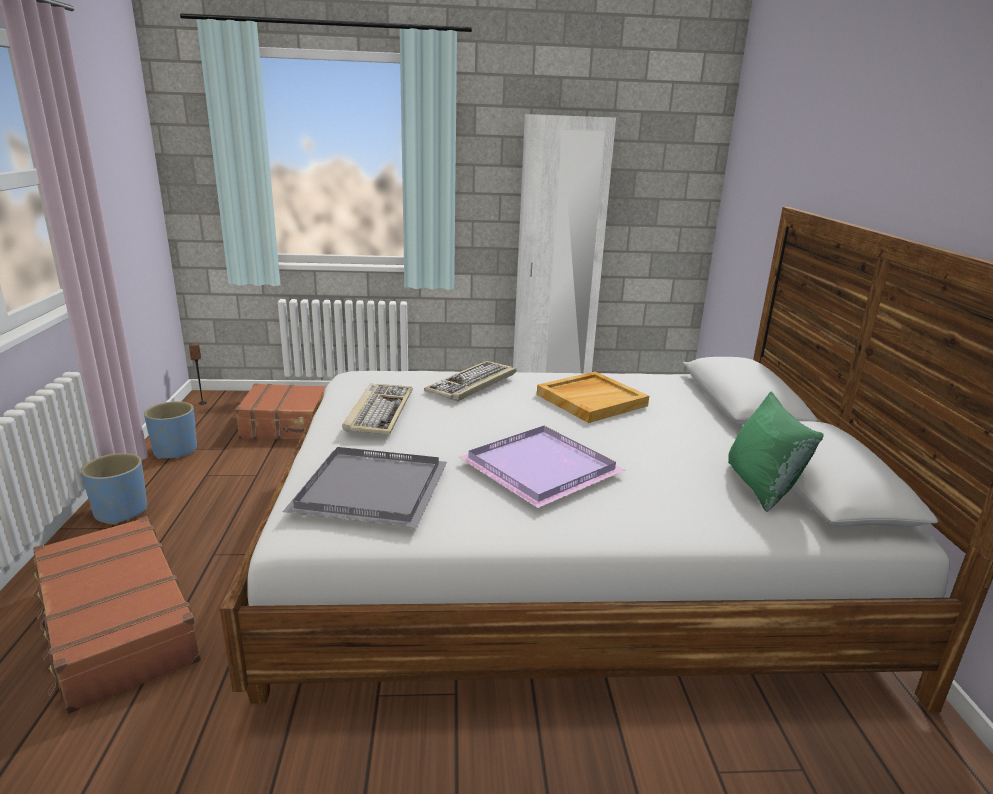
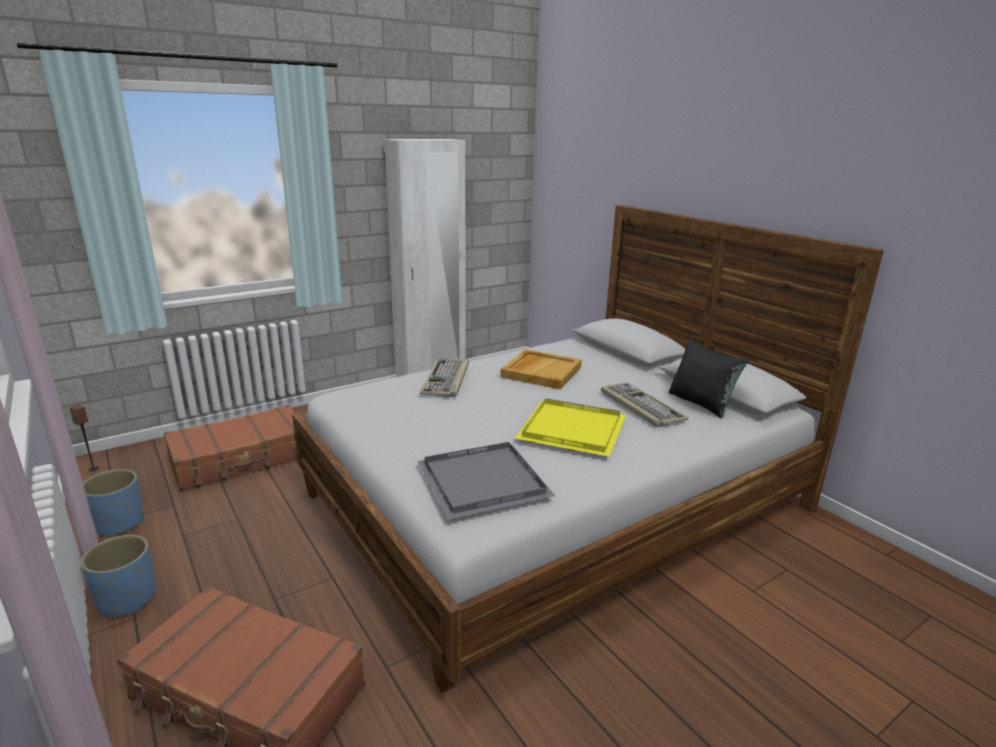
camera: 30 degrees left, 0 degrees up
(379, 411) = (406, 421): keyboard -> keyboard (640, 406)
(537, 468) = (570, 430): purple tray -> yellow tray
(761, 486) = (701, 403): green pillow -> black pillow

